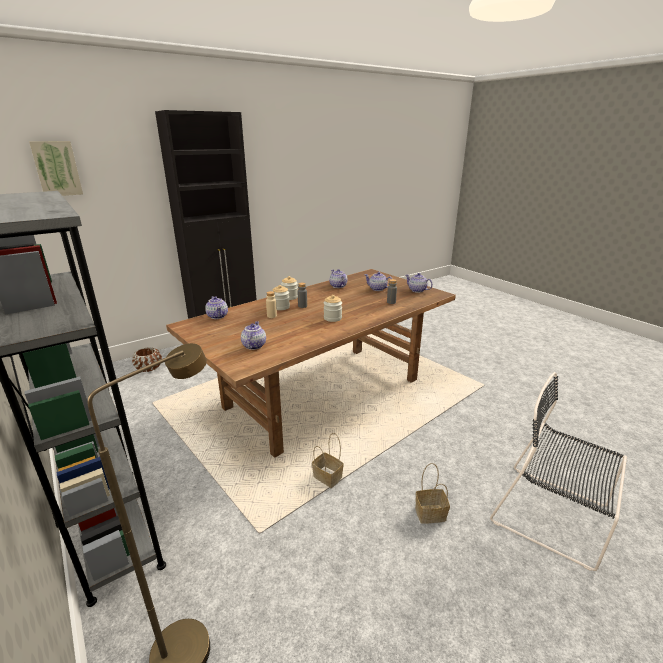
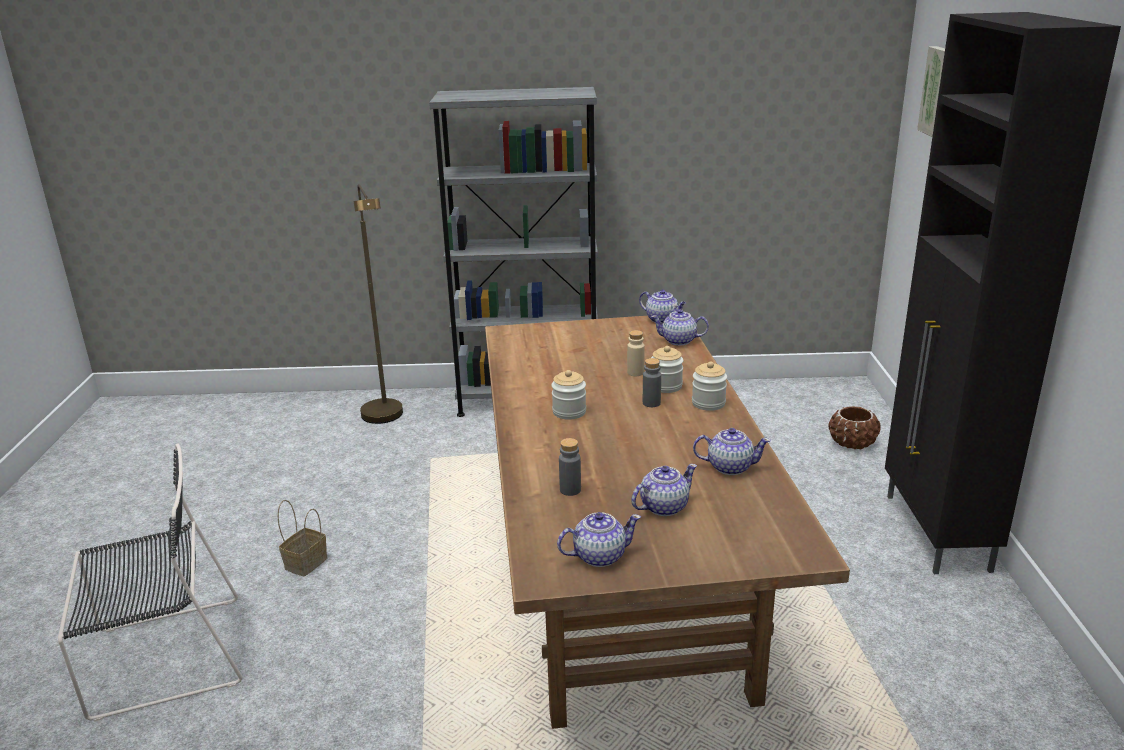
camera: 125 degrees right, 0 degrees up
(254, 345) = (551, 345): teapot -> teapot (662, 319)
(326, 477) = (445, 516): basket -> none

